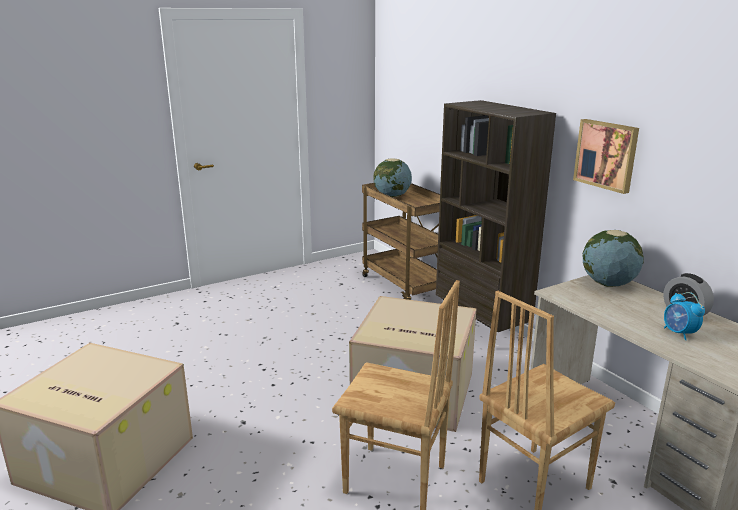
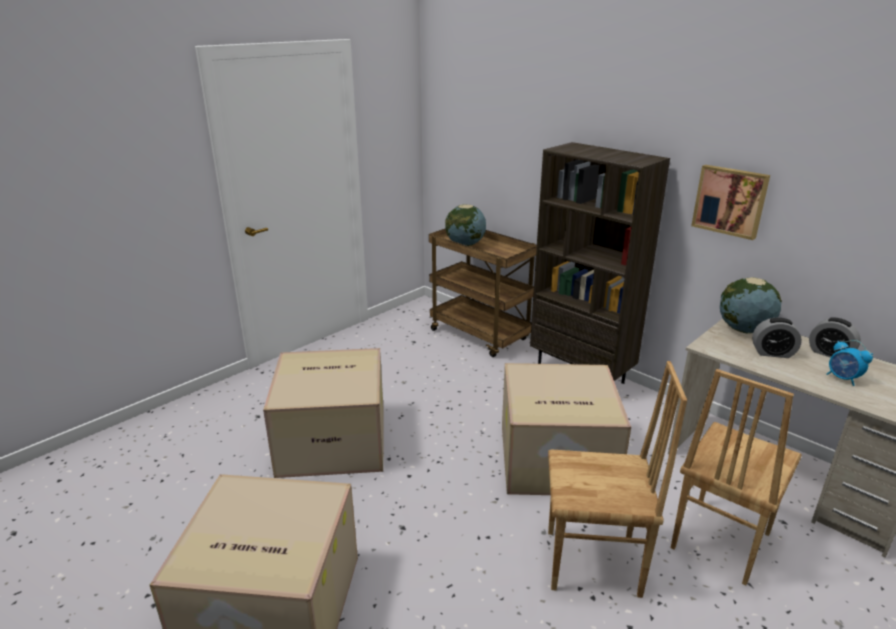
camera: 15 degrees left, 5 degrees up
(227, 349) = (334, 440): none -> cardboard box
(621, 305) = (772, 353): none -> alarm clock

